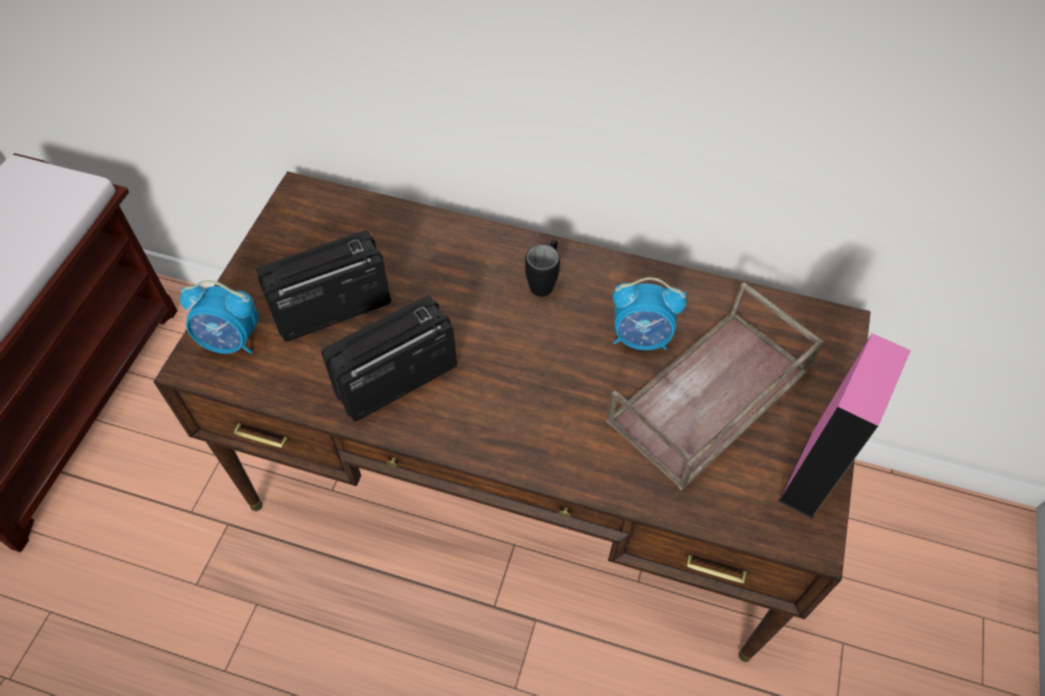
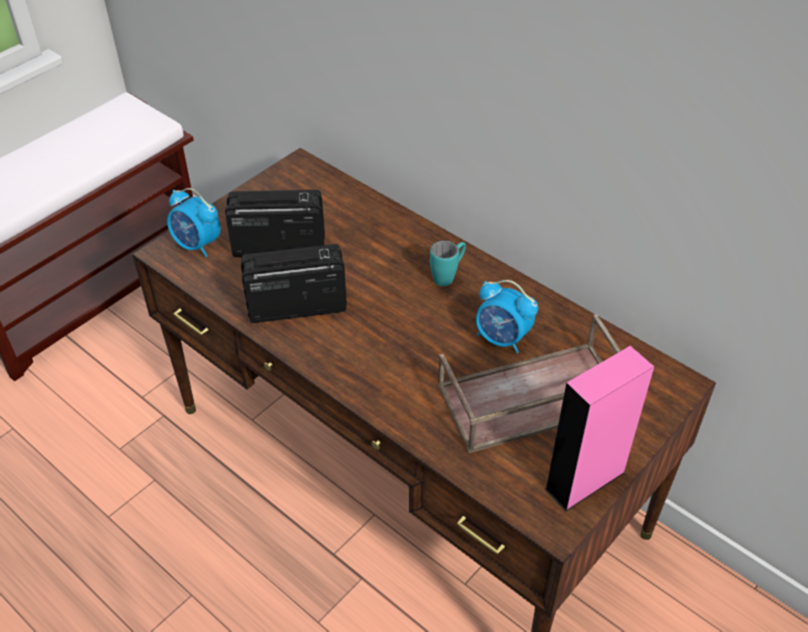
camera: 25 degrees right, 10 degrees down
(544, 281) = (448, 276): black mug -> turquoise mug

